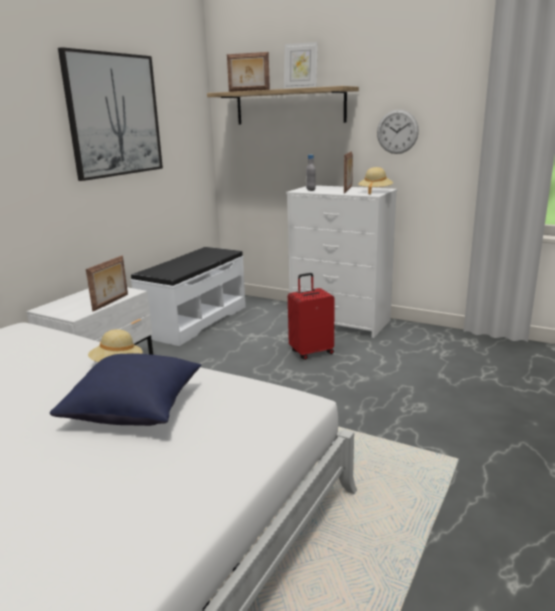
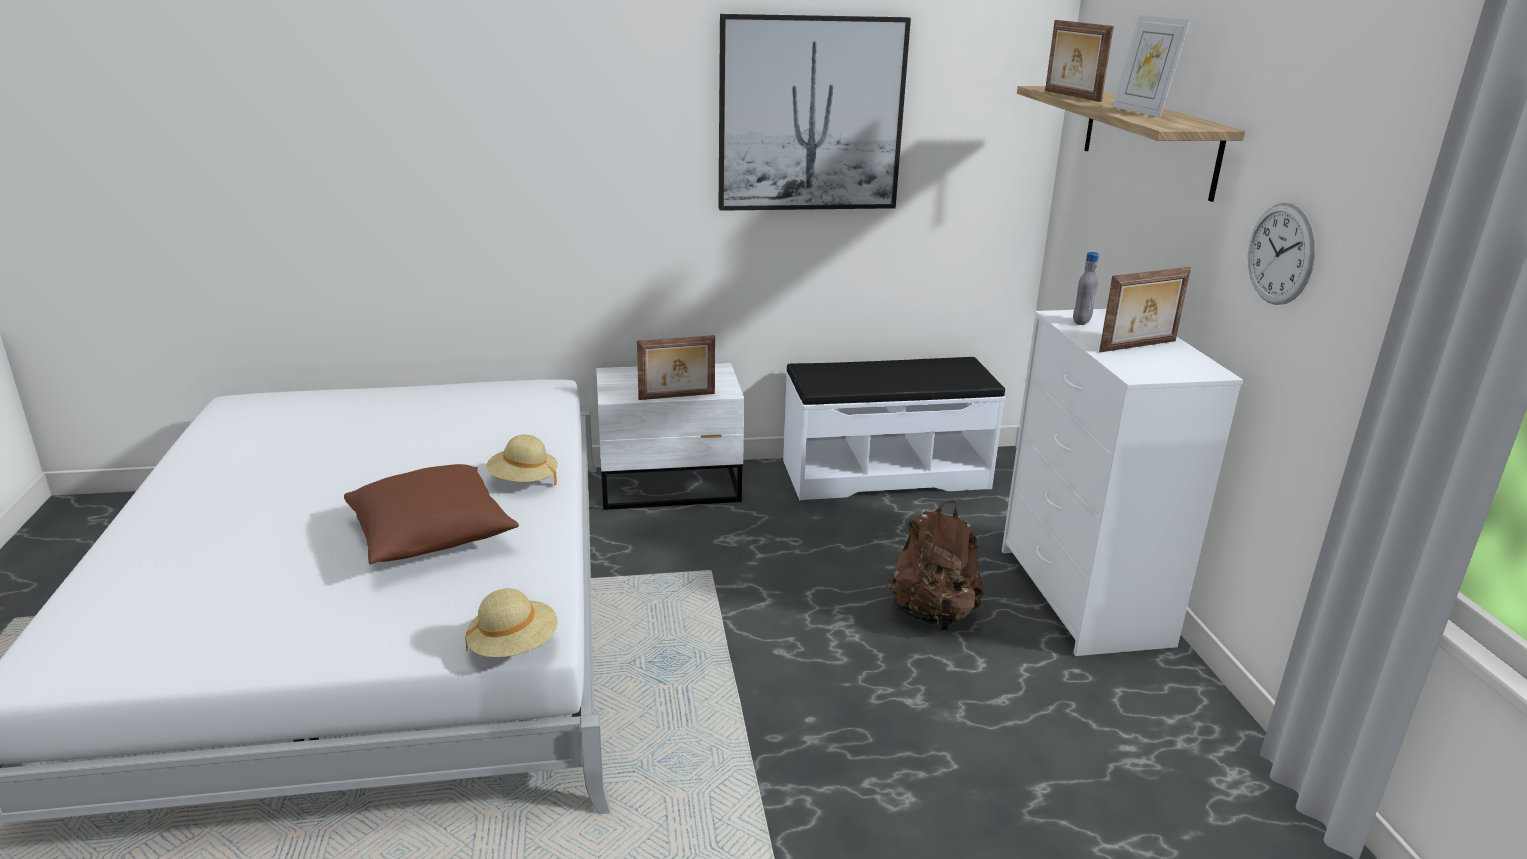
camera: 50 degrees right, 5 degrees up
(135, 409) = (432, 537): blue pillow -> brown pillow
(311, 352) = (932, 614): red suitcase -> brown backpack
(375, 192) = (1163, 370): beige hat -> beige hat (513, 646)

